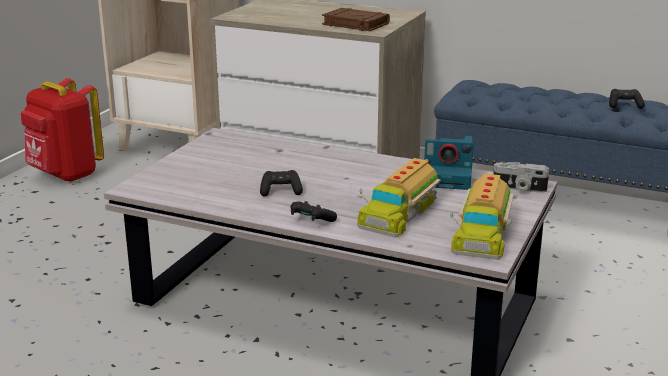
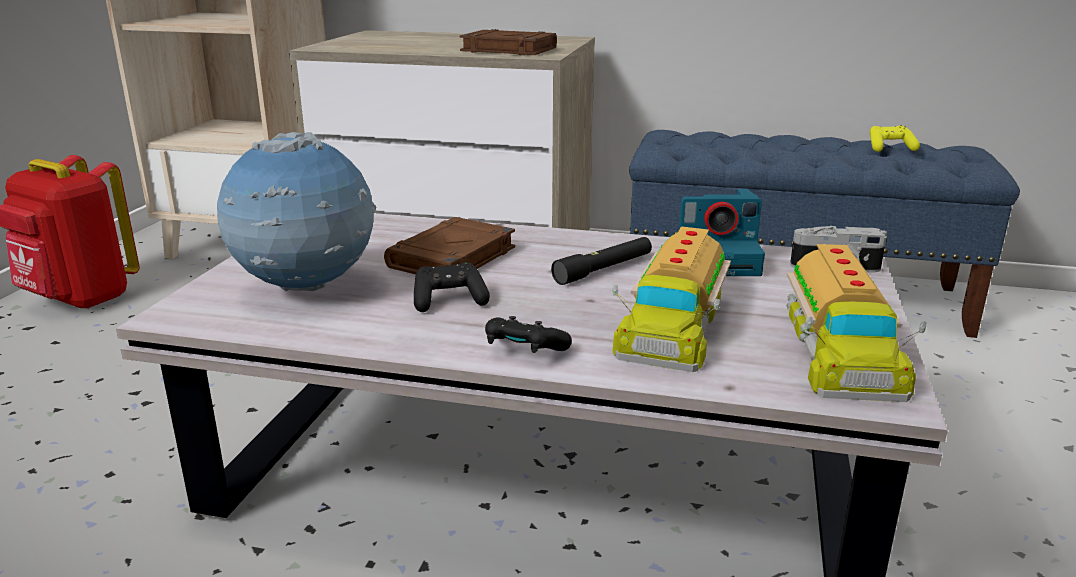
camera: 10 degrees left, 0 degrees up
(204, 180) = (306, 290): none -> globe
(290, 166) = (452, 258): none -> brown book
(377, 179) = (604, 269): none -> black flashlight
(624, 105) = (890, 148): black game controller -> yellow game controller

